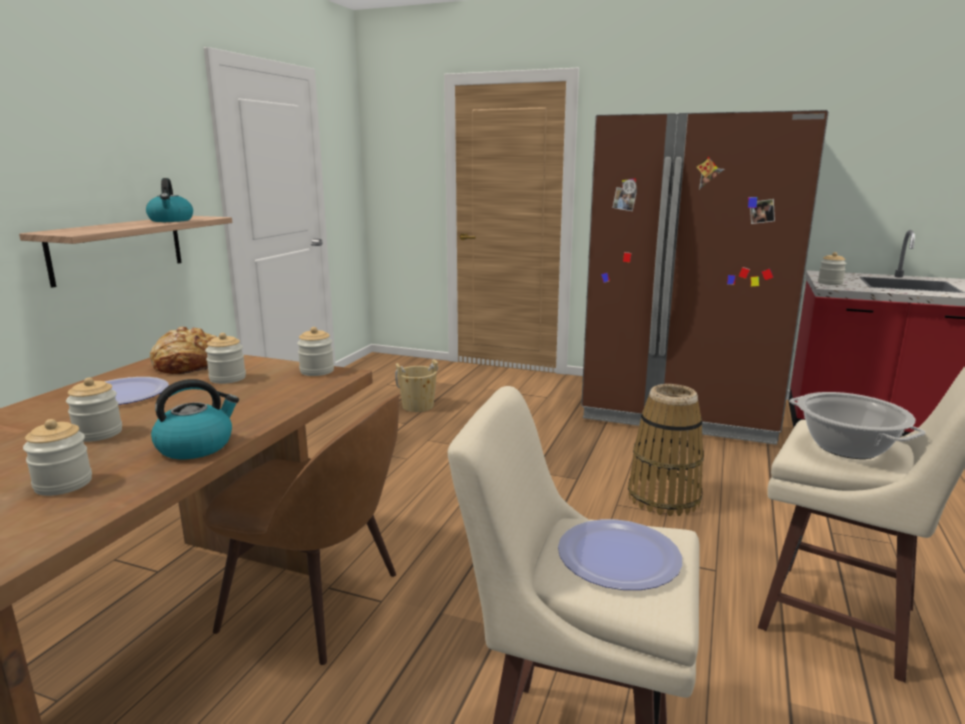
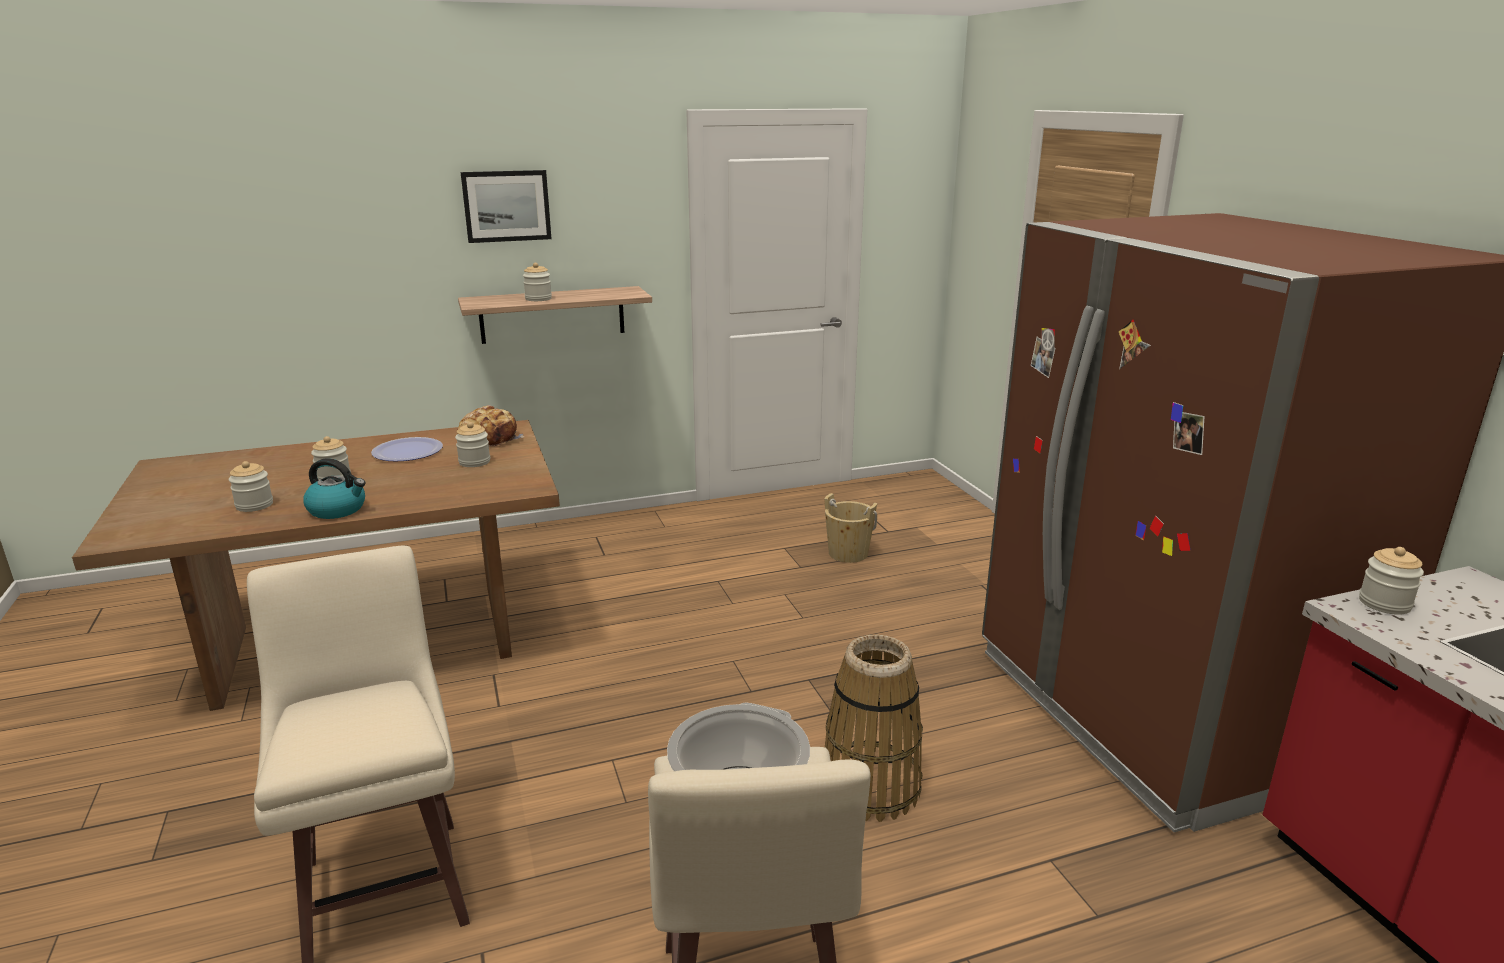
camera: 50 degrees right, 5 degrees up
(61, 125) = (506, 206): none -> picture
(171, 220) = (591, 295): kettle -> none
(317, 371) = (529, 479): jar -> jar (538, 299)
(317, 603) = (470, 680): brown chair -> none
(619, 556) = (352, 722): plate -> none

